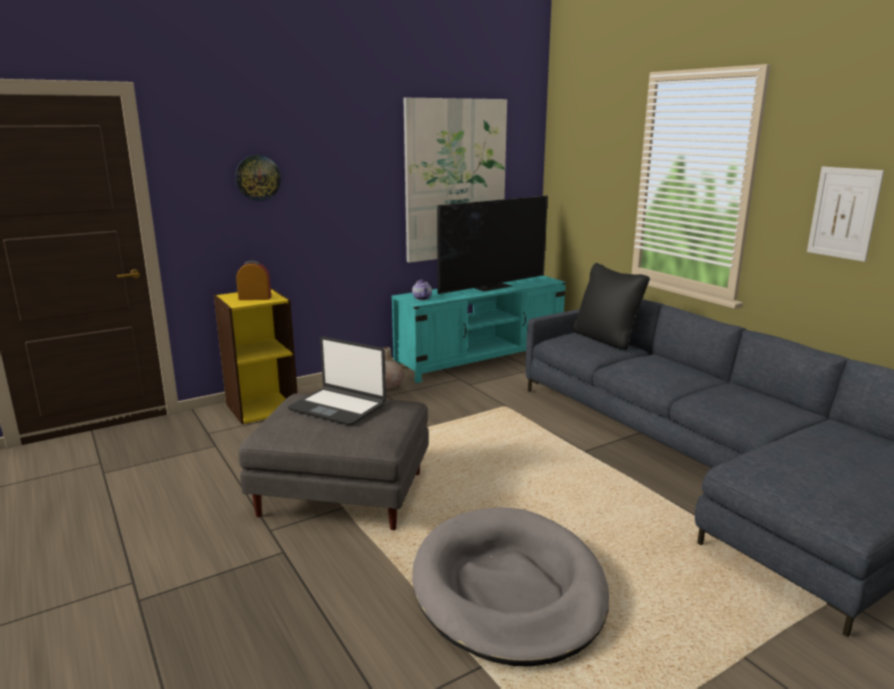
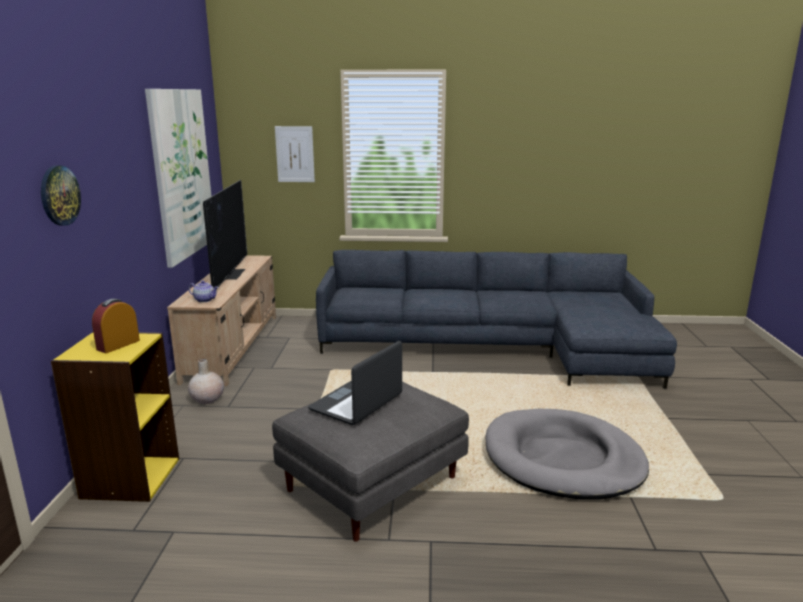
camera: 55 degrees left, 0 degrees up
(338, 407) = (357, 403): laptop -> laptop turned 150 degrees clockwise
(481, 358) = (233, 346): turquoise tv stand -> beige tv stand
(606, 339) = (370, 288): black pillow -> none
(843, 213) = (511, 166): picture -> picture (295, 154)

